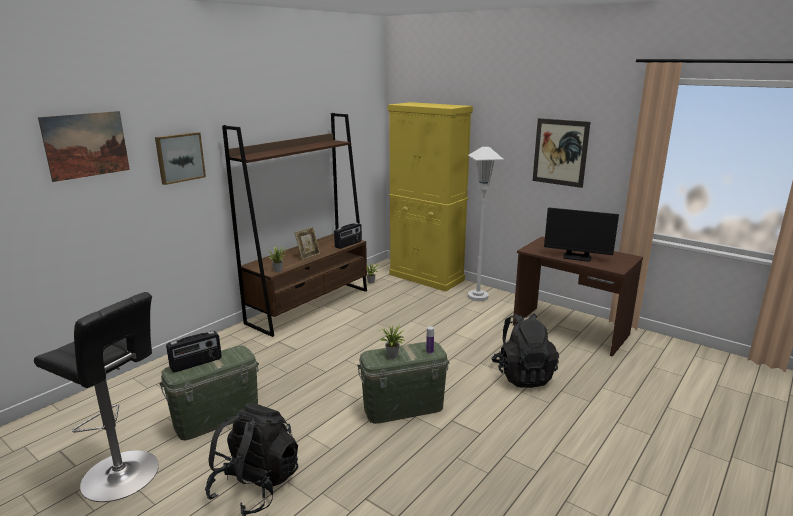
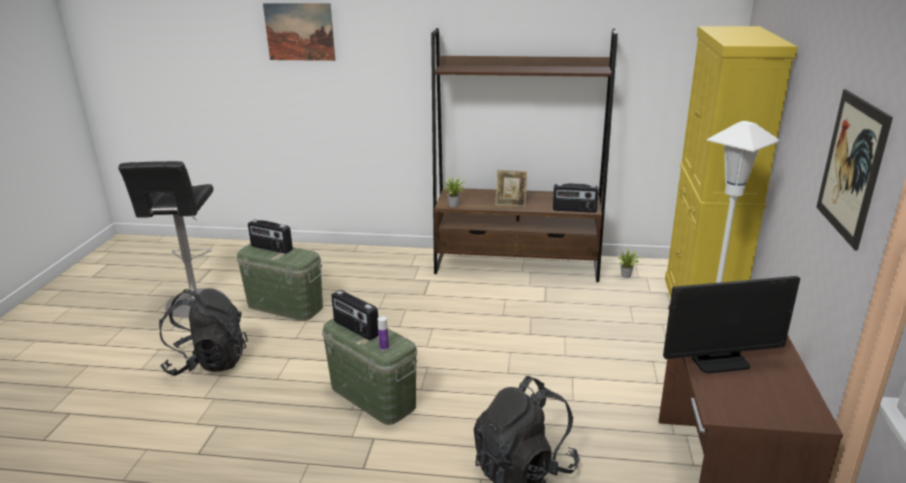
camera: 60 degrees right, 5 degrees up
(179, 157) = (388, 56): picture -> none
(393, 356) = (355, 329): potted plant -> radio
(577, 257) = (720, 361): monitor -> monitor turned 90 degrees counterclockwise

